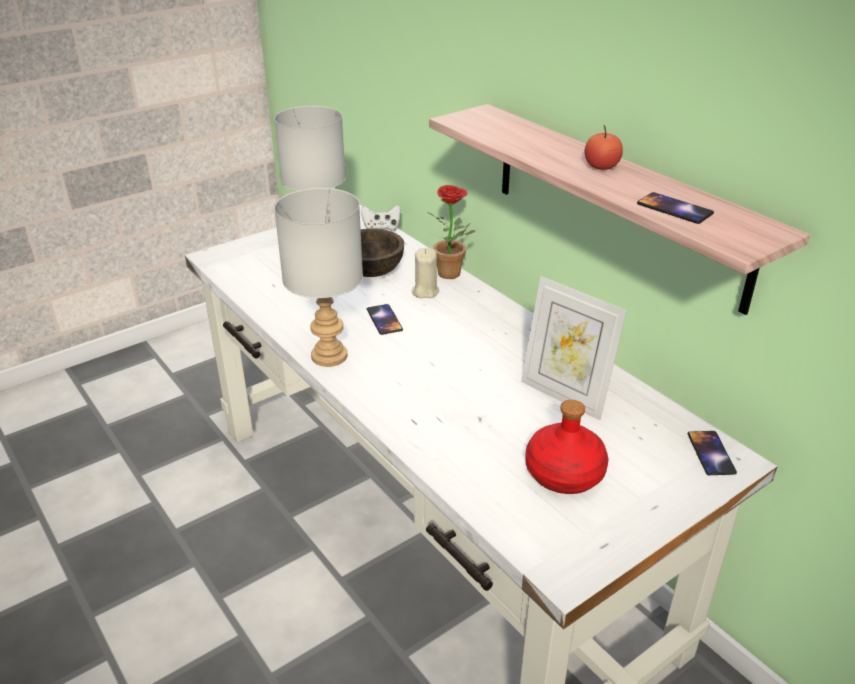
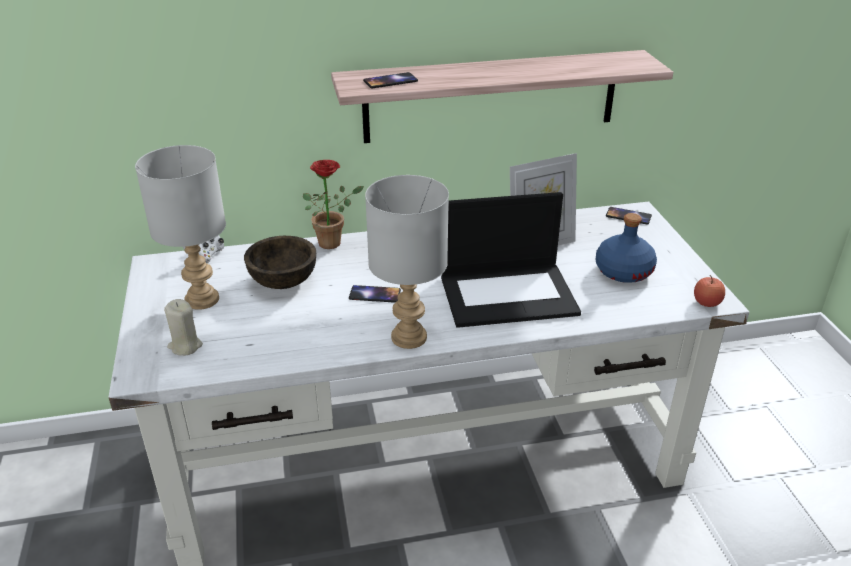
camera: 65 degrees left, 0 degrees up
(425, 291) = (347, 262): beige candle -> beige candle (185, 346)
(445, 397) = (509, 294): none -> laptop
(564, 473) = (623, 271): red bottle -> blue bottle
(601, 167) = (505, 68): apple -> apple (706, 303)
(674, 209) = (589, 67): phone -> phone (390, 81)

